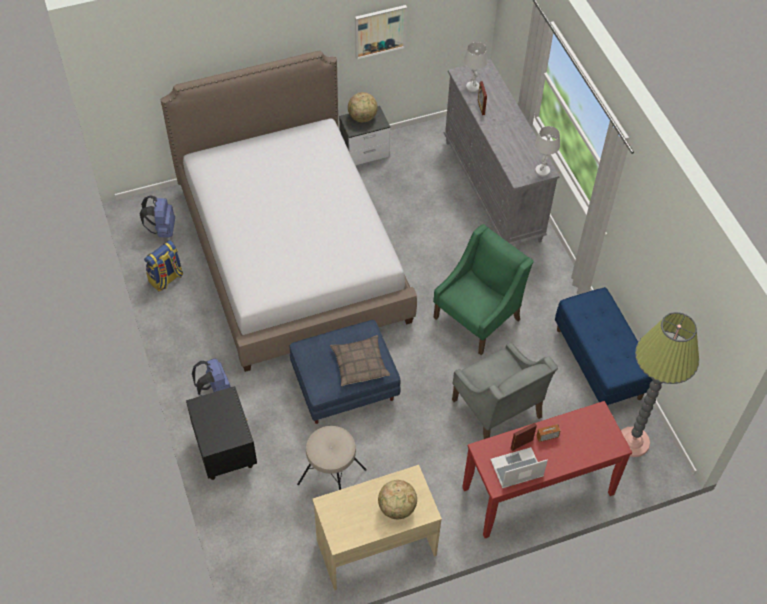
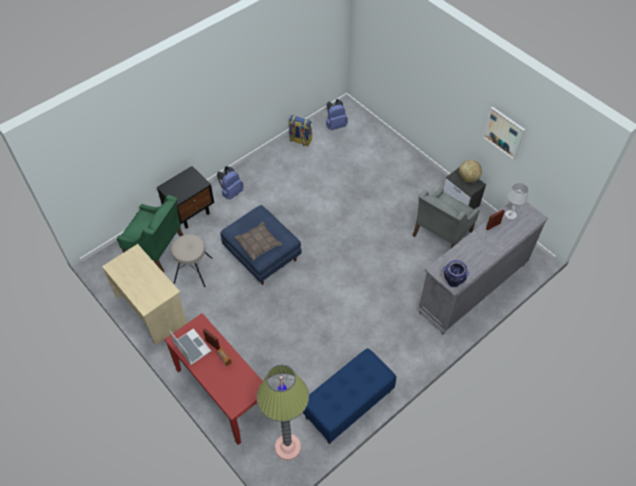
camera: 70 degrees right, 0 degrees up
(292, 253) = (351, 193): bed -> none
(397, 508) = (144, 289): globe -> none
(478, 318) = (351, 314): green armchair -> green armchair (156, 249)
(497, 409) = (280, 348): grey armchair -> grey armchair (441, 234)
(542, 171) = (452, 282): white table lamp -> vase

